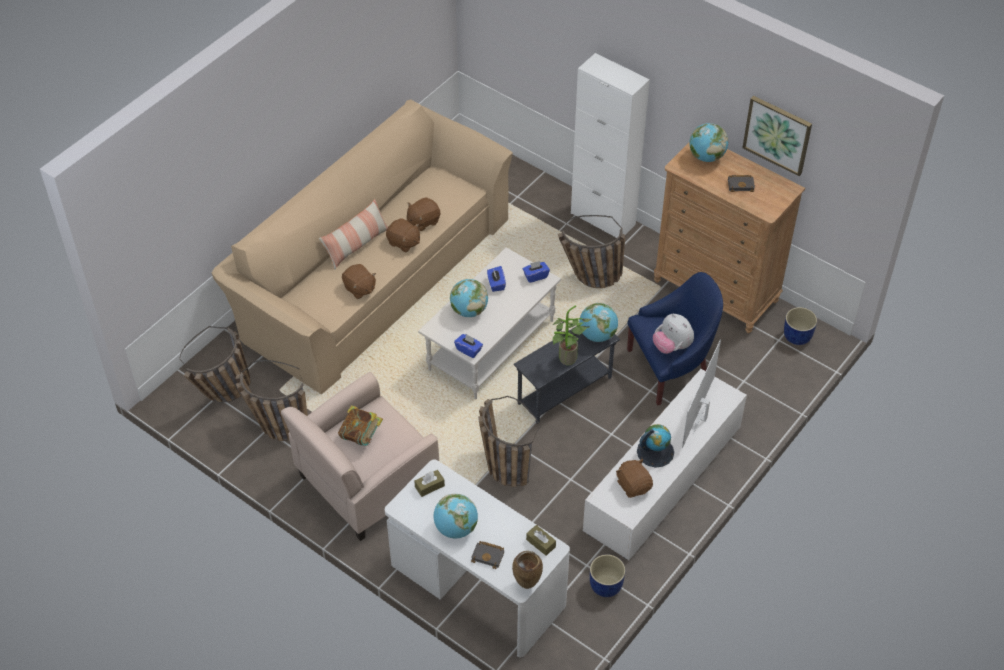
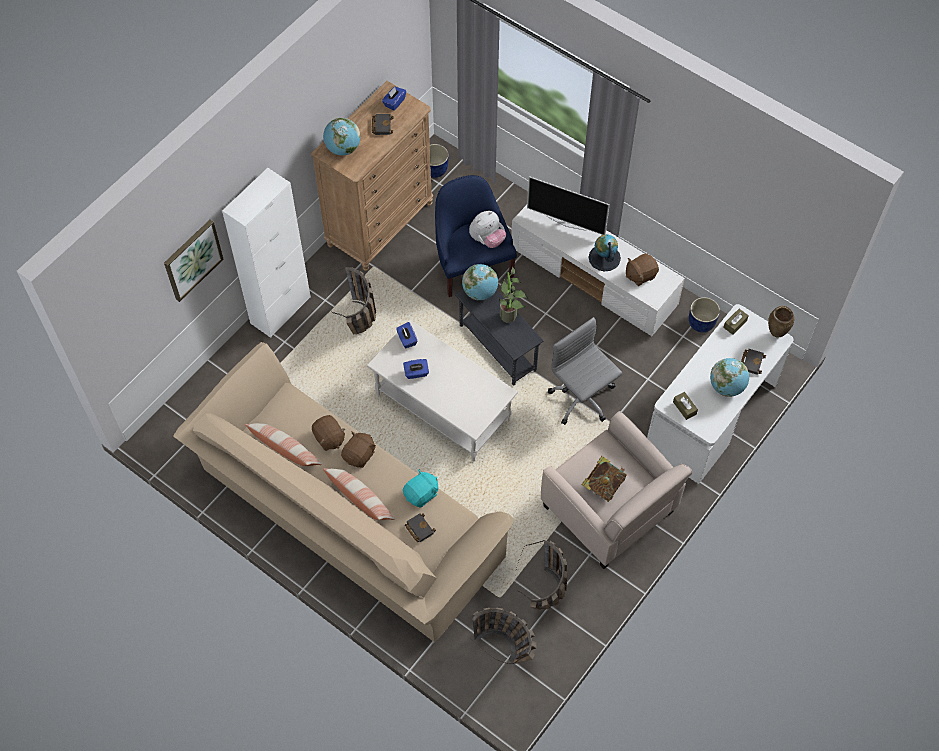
camera: 90 degrees left, 10 degrees up
(323, 287) = (418, 528): none -> black book
(359, 289) = (421, 494): brown plush toy -> turquoise plush toy
(411, 193) = (285, 451): none -> pillow
(468, 350) = (500, 395): blue tissue box -> blue tissue box (394, 102)
(469, 310) = (450, 396): globe -> none
(501, 464) = (582, 399): basket -> grey office chair
(777, 134) = (357, 73): picture -> picture (192, 259)

